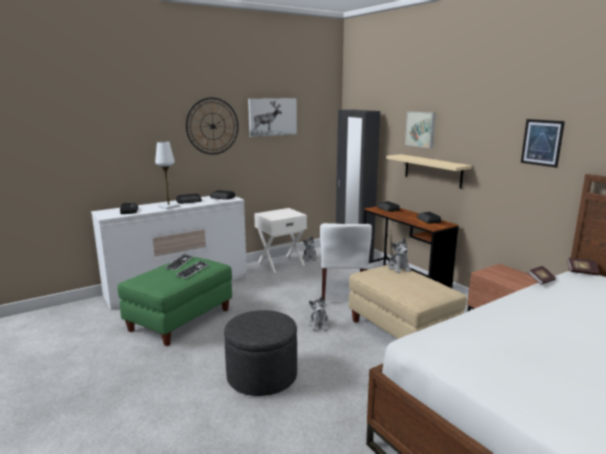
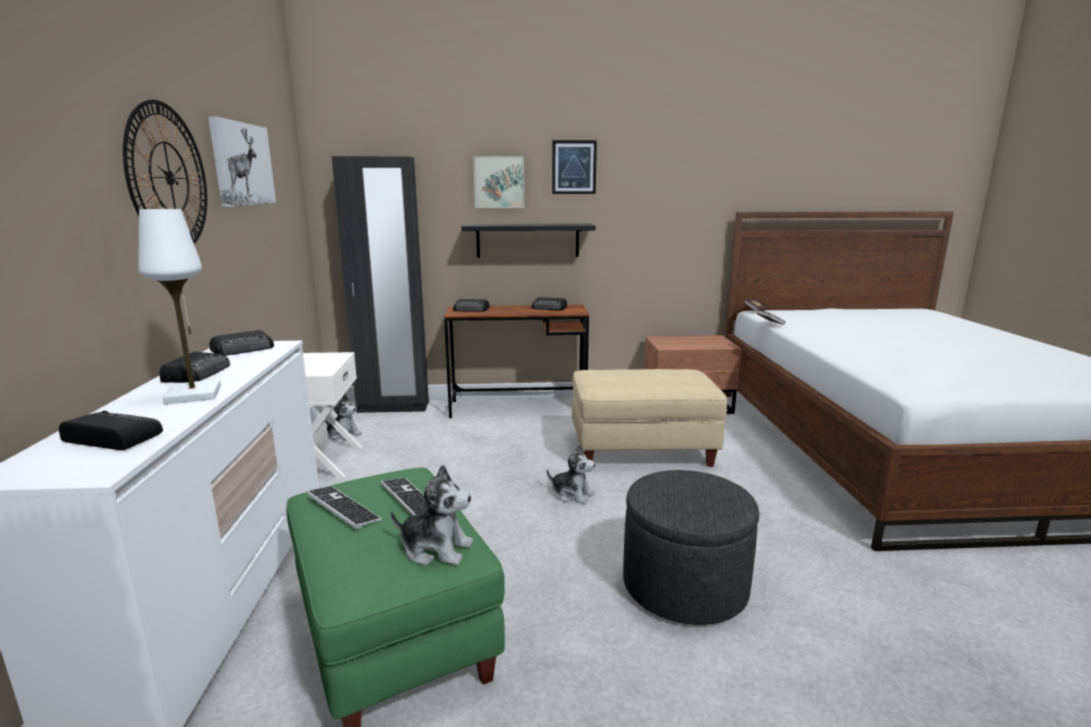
camera: 60 degrees left, 0 degrees up
(343, 294) = (501, 451): white chair -> none
(399, 268) = (602, 371): plush toy -> plush toy (436, 549)
(432, 171) = (527, 240): beige shelf -> black shelf
(542, 142) = (680, 184): picture -> picture (574, 167)

